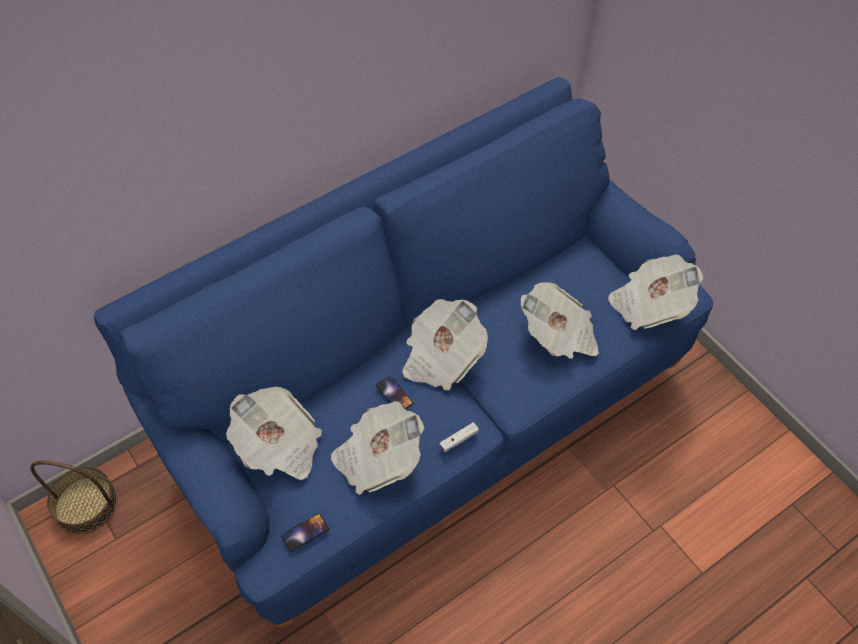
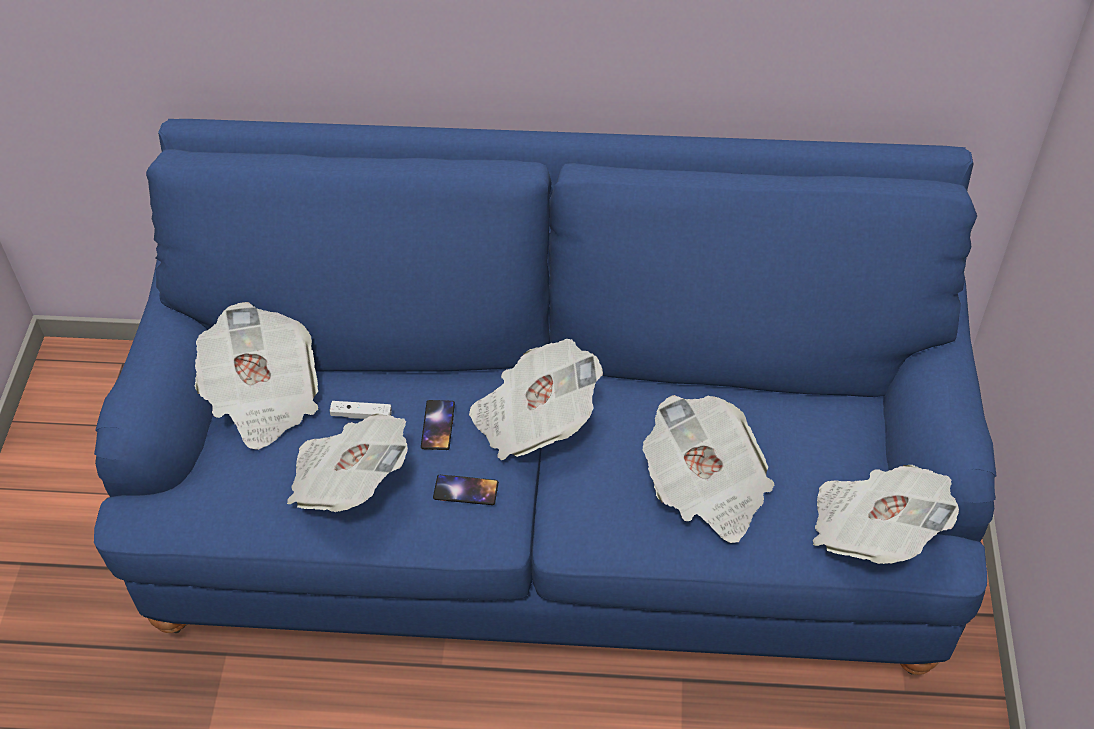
camera: 40 degrees right, 5 degrees down
(86, 504) = (108, 371): basket -> none
(305, 532) = (201, 506): phone -> phone (465, 490)
(459, 439) = (461, 525): white game controller -> white game controller (361, 415)

